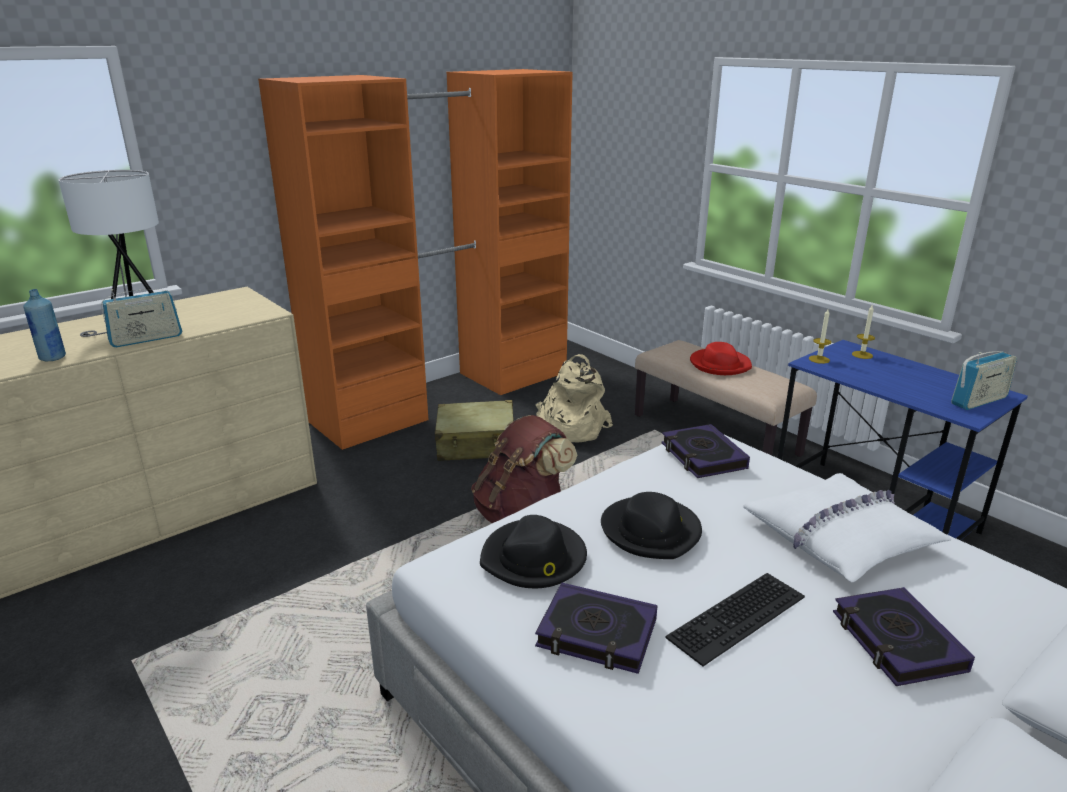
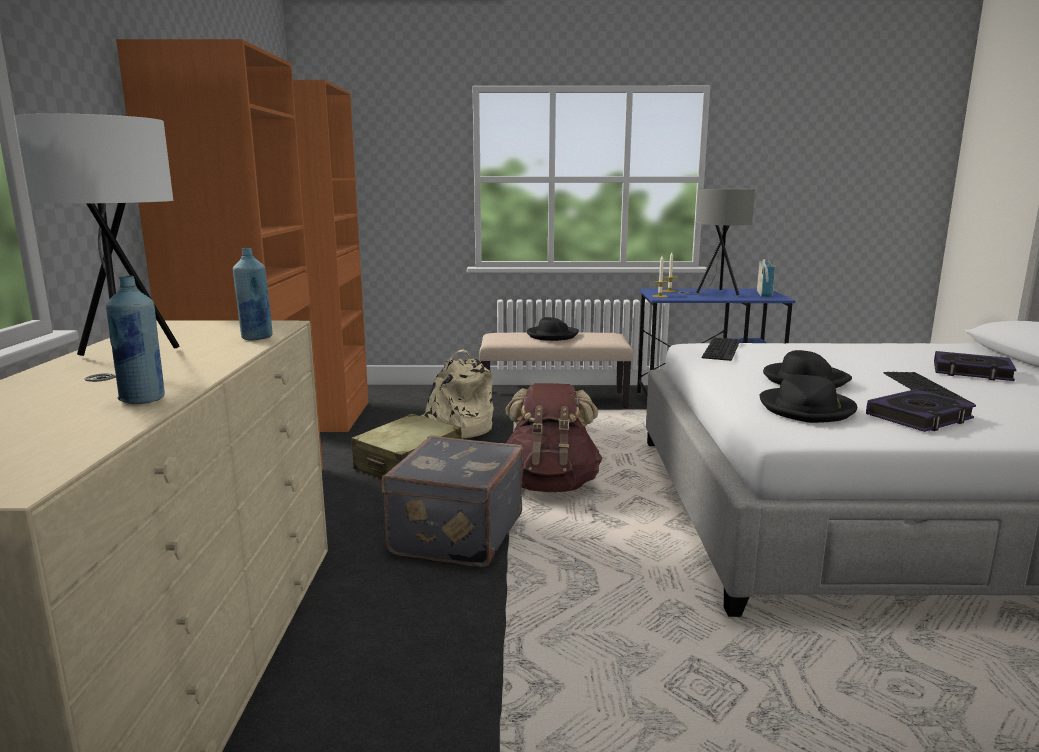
camera: 50 degrees left, 10 degrees down
(146, 339) = (216, 362): radio -> none
(221, 323) = (256, 337): none -> blue bottle
(388, 515) = (454, 534): none -> grey suitcase
(703, 456) = (723, 349): book -> keyboard
(720, 364) = (552, 335): red hat -> black hat
(840, 538) = (857, 354): white pillow -> none
(907, 378) = (715, 293): none -> grey table lamp

